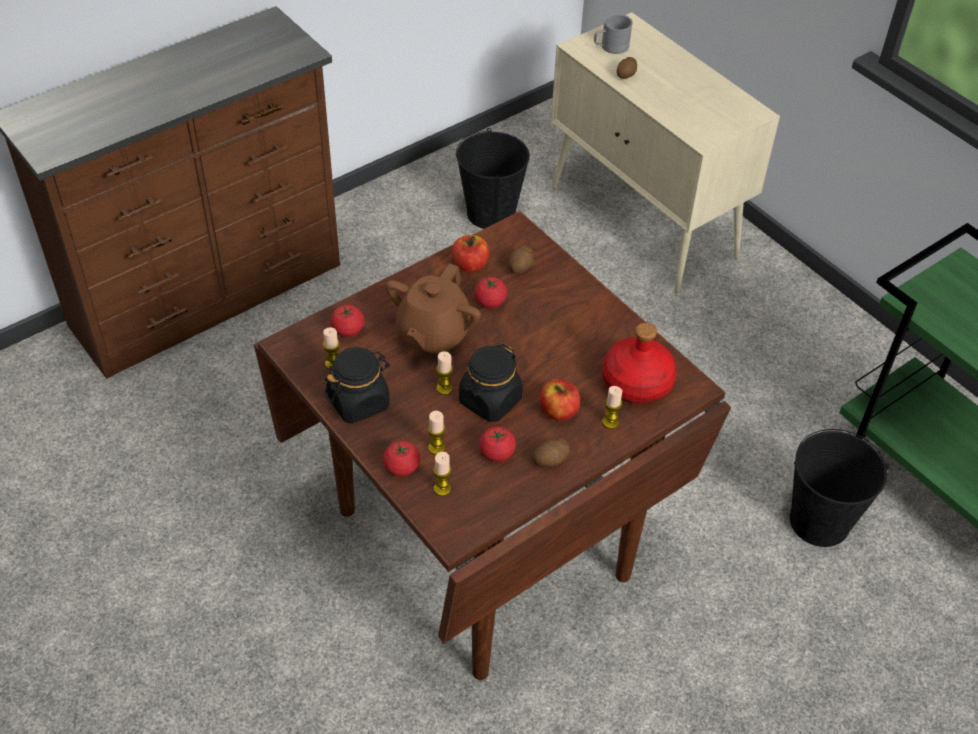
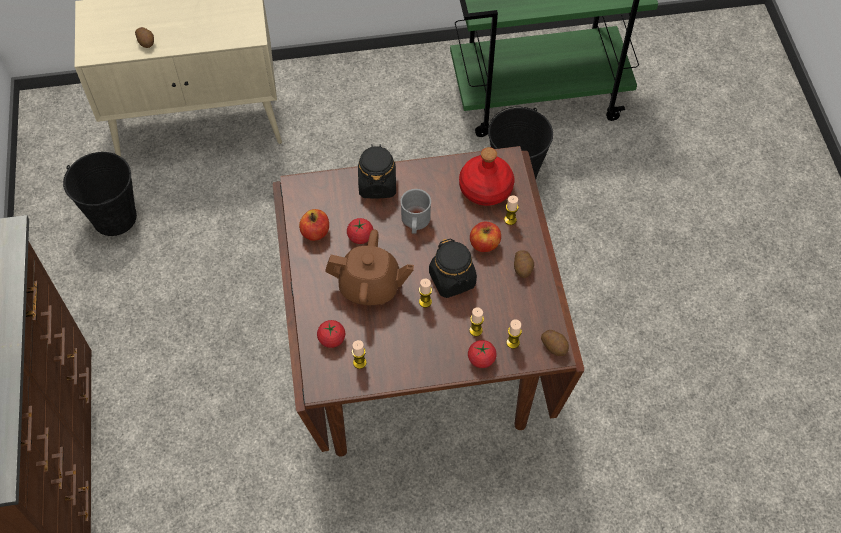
camera: 60 degrees left, 10 degrees up
(359, 402) = (406, 361): black jar -> black jar (377, 184)
(432, 335) = (370, 287): brown teapot -> brown teapot turned 45 degrees counterclockwise
(497, 453) = (500, 296): tomato -> none
(521, 267) = (338, 202): potato -> potato (554, 346)
(610, 47) = (106, 35): grey mug -> grey mug (415, 222)

